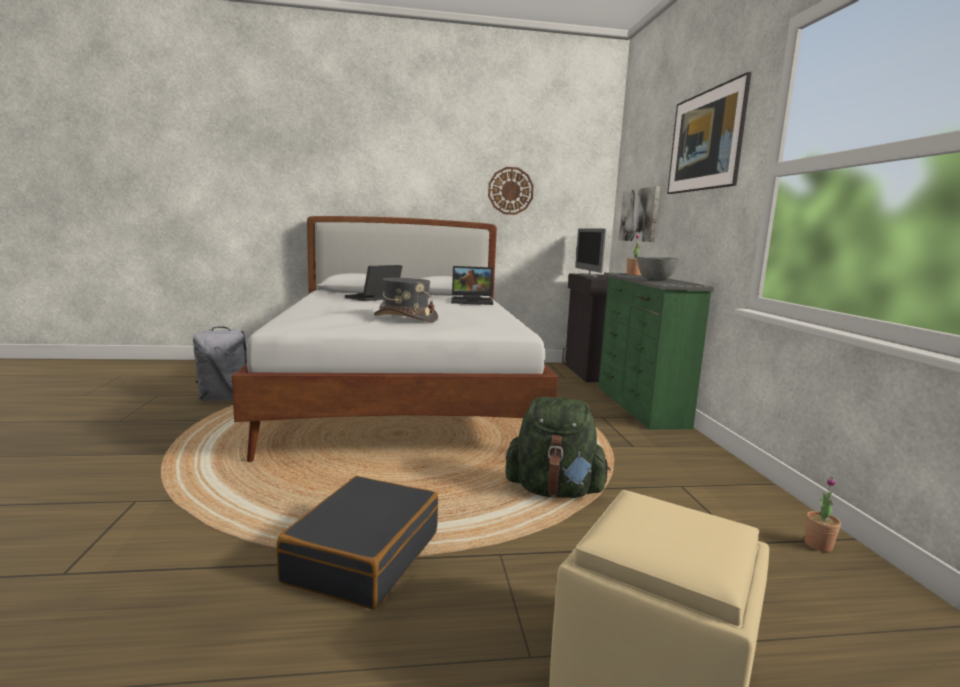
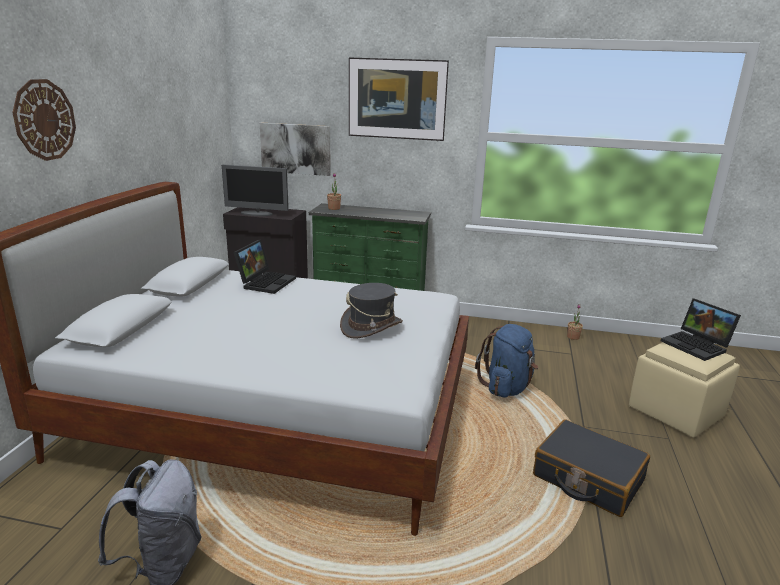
camera: 70 degrees left, 10 degrees up
(373, 298) = (204, 326): laptop -> laptop (697, 346)
(510, 191) = (168, 135): wall clock -> wall clock (44, 120)
(554, 491) = (507, 387): green backpack -> blue backpack
(655, 280) = (387, 214): grey bowl -> none

